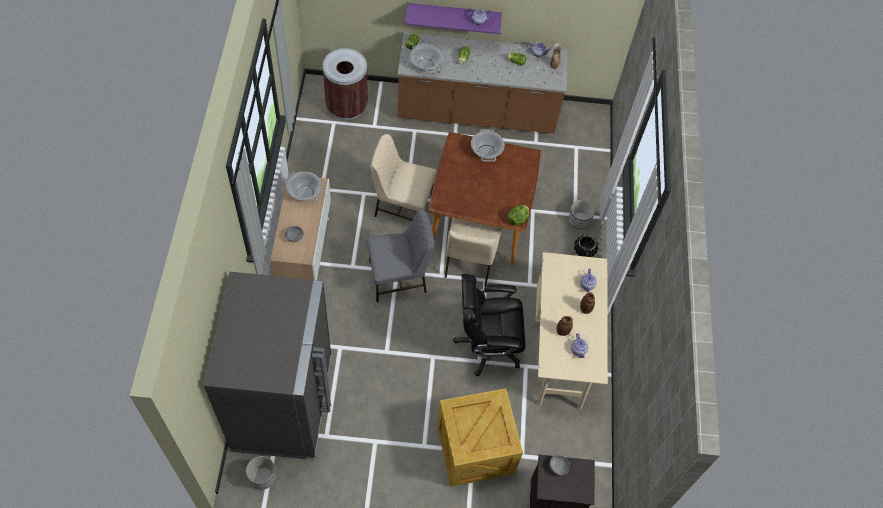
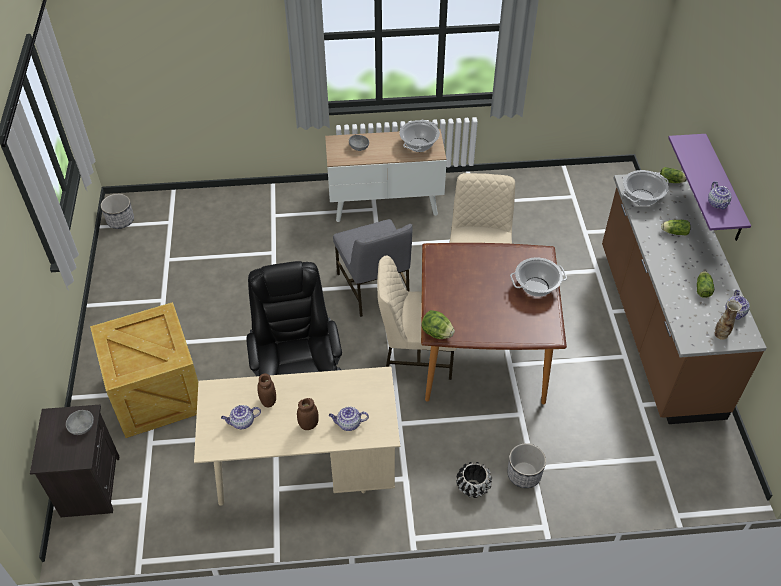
camera: 85 degrees right, 10 degrees down
(283, 403) = (201, 220): grey fridge -> none
(347, 107) = (601, 203): brown trash can -> none

